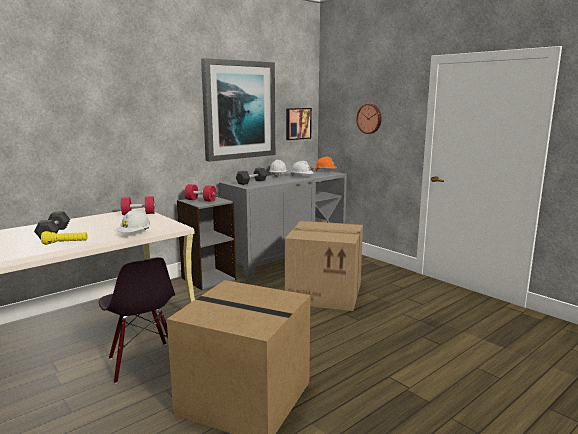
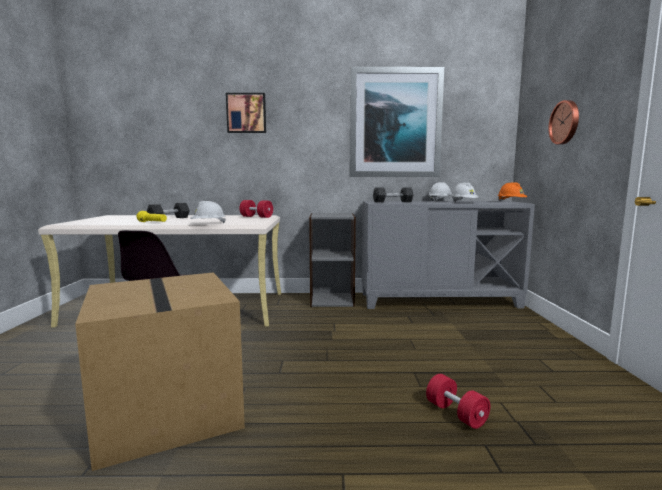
camera: 40 degrees right, 5 degrees down
(200, 200) = (328, 214): red dumbbell -> red dumbbell (456, 414)
(297, 123) = (480, 142): picture -> picture (246, 113)
(325, 293) = (427, 344): cardboard box -> none

